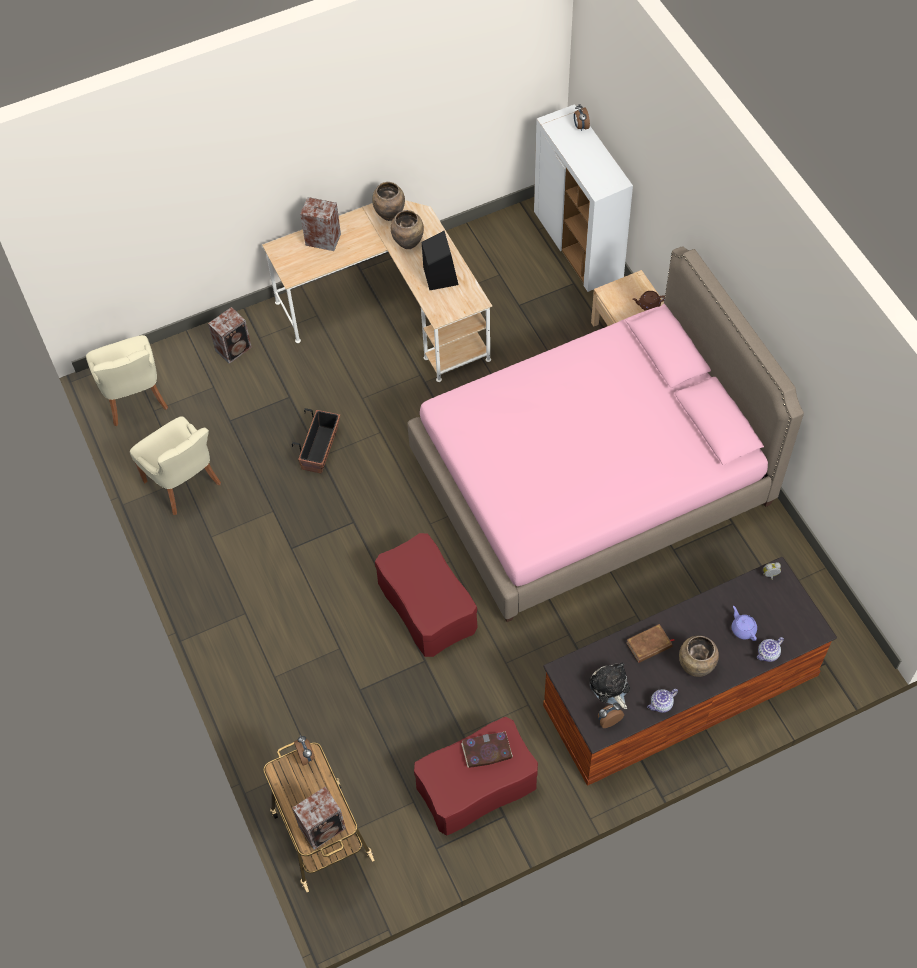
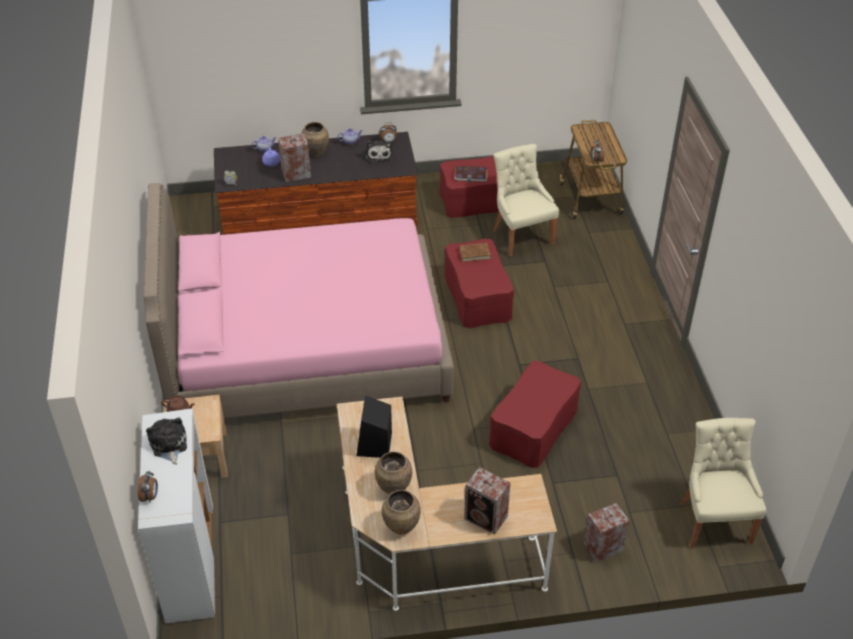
camera: 165 degrees left, 15 degrees down
(184, 484) = (667, 429): beige chair -> beige chair (521, 235)
(320, 449) = (533, 428): planter -> red ottoman
(324, 827) = (592, 129): speaker -> speaker (295, 174)
(593, 166) = (169, 445): none -> plush toy
(649, 645) = (339, 168): brown book -> brown book (474, 254)

